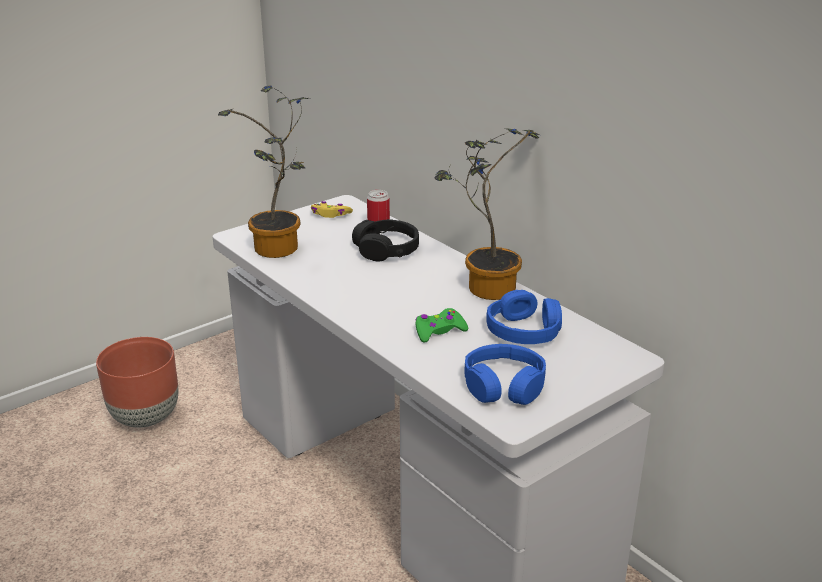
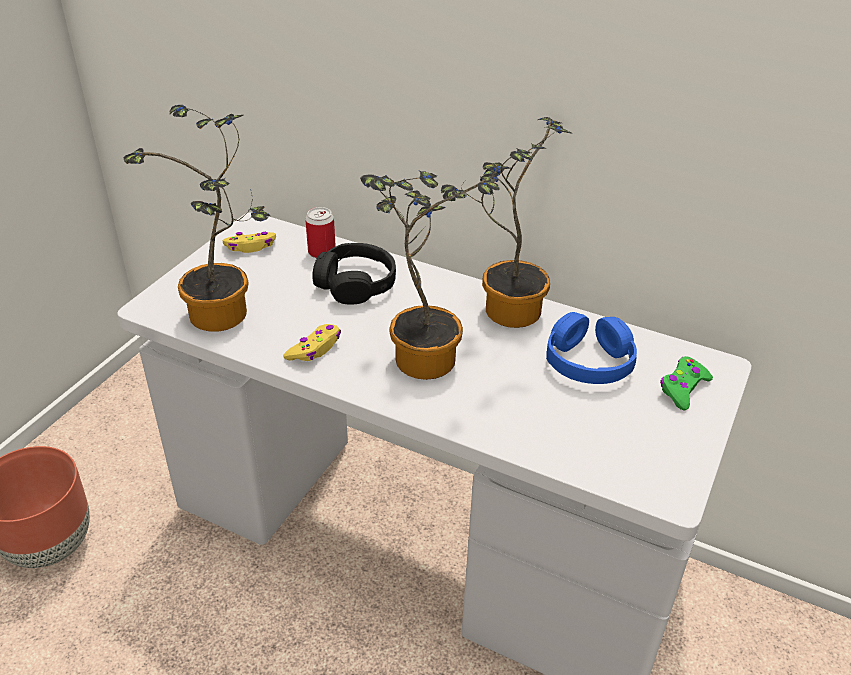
camera: 25 degrees left, 10 degrees up
(325, 280) = (315, 349): none -> yellow game controller
(398, 299) = (421, 354): none -> potted plant
(439, 331) = (500, 388): green game controller -> green game controller (683, 388)
(504, 386) = (625, 446): blue headphones -> none

